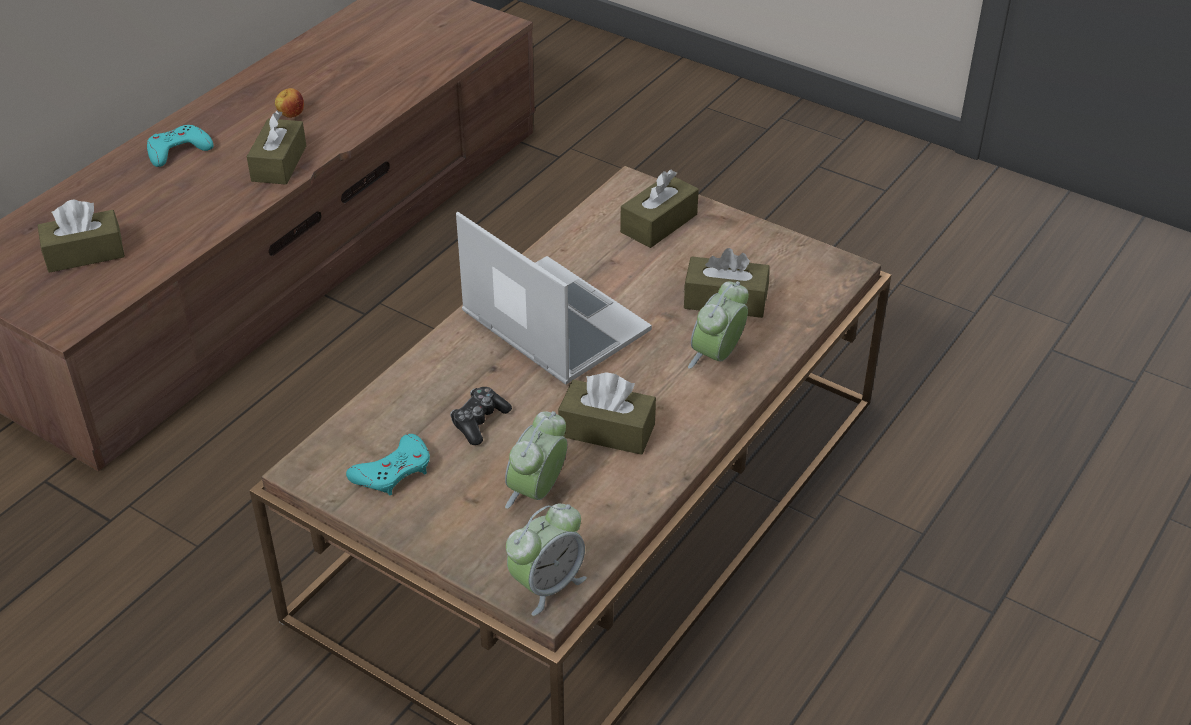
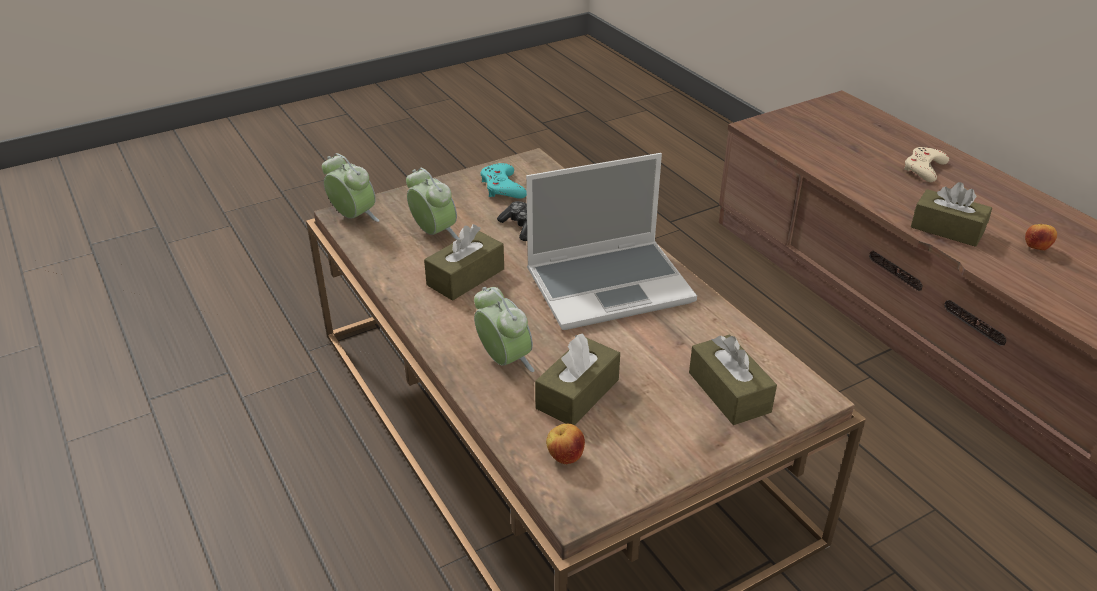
camera: 115 degrees right, 5 degrees down
(85, 253) = (838, 139): brown tissue box -> none
(144, 187) = (924, 168): none -> beige game controller
(178, 150) = (979, 188): turquoise game controller -> none
(547, 585) = (353, 217): alarm clock -> alarm clock turned 150 degrees clockwise
(801, 286) = (565, 457): none -> apple

